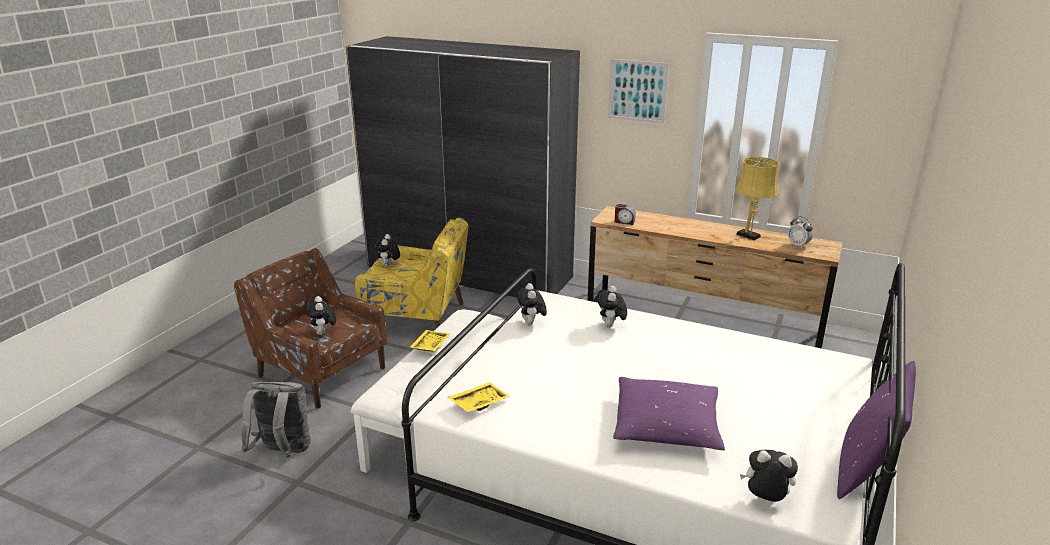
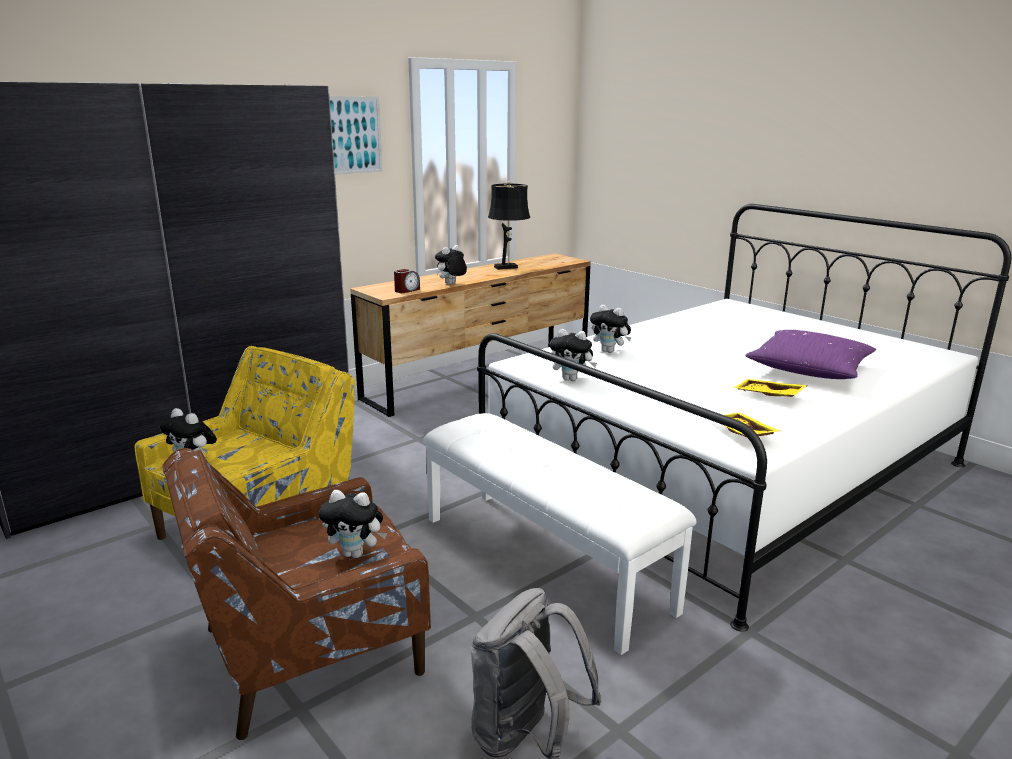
camera: 65 degrees left, 5 degrees down
(429, 346) = (519, 463): yellow tray -> yellow tray (768, 396)
(750, 236) = (508, 267): yellow table lamp -> black table lamp
(765, 500) = (922, 364): plush toy -> plush toy (451, 284)
(798, 245) = (546, 261): alarm clock -> none
(865, 470) = (882, 333): purple pillow -> none

